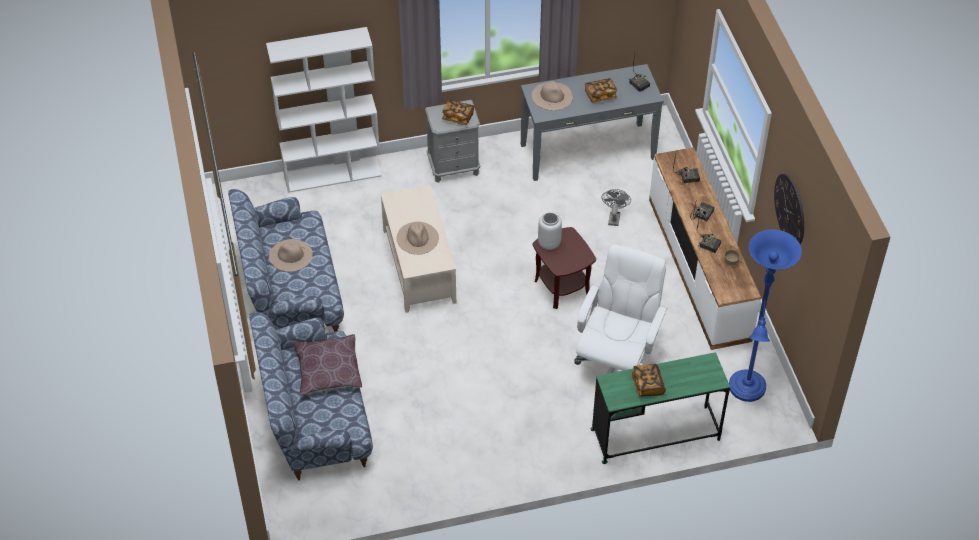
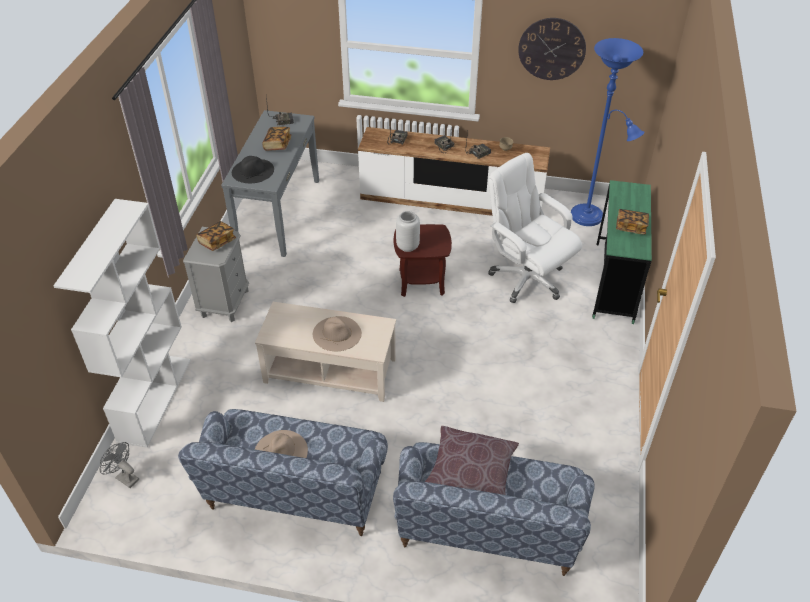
camera: 65 degrees left, 5 degrees down
(552, 96) = (252, 171): beige hat -> black hat
(614, 217) = (364, 224): grey fan -> grey fan (124, 477)

